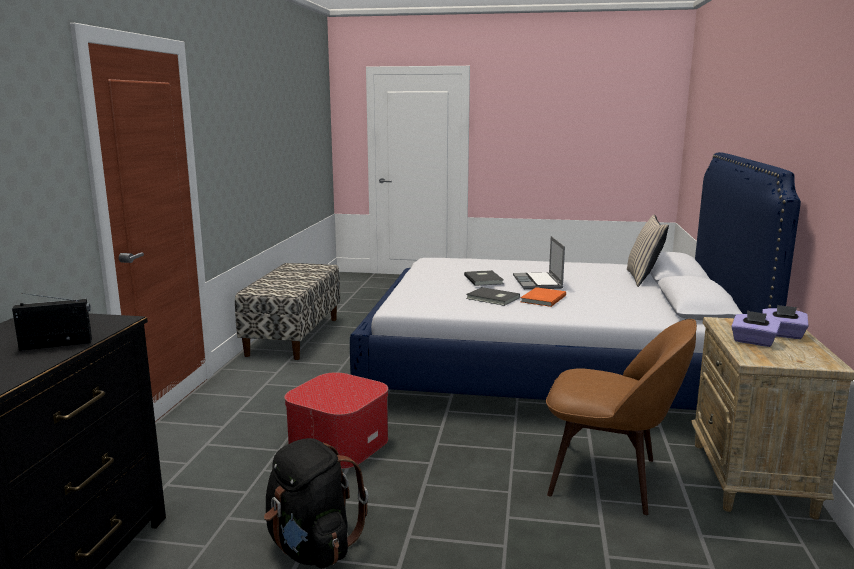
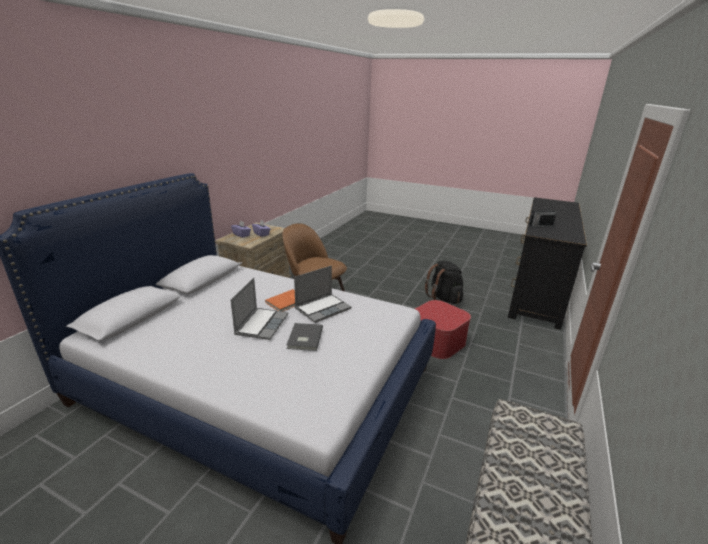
camera: 165 degrees left, 10 degrees up
(493, 298) = (323, 308): grey book -> laptop
(643, 278) = (159, 318): beige pillow -> none

